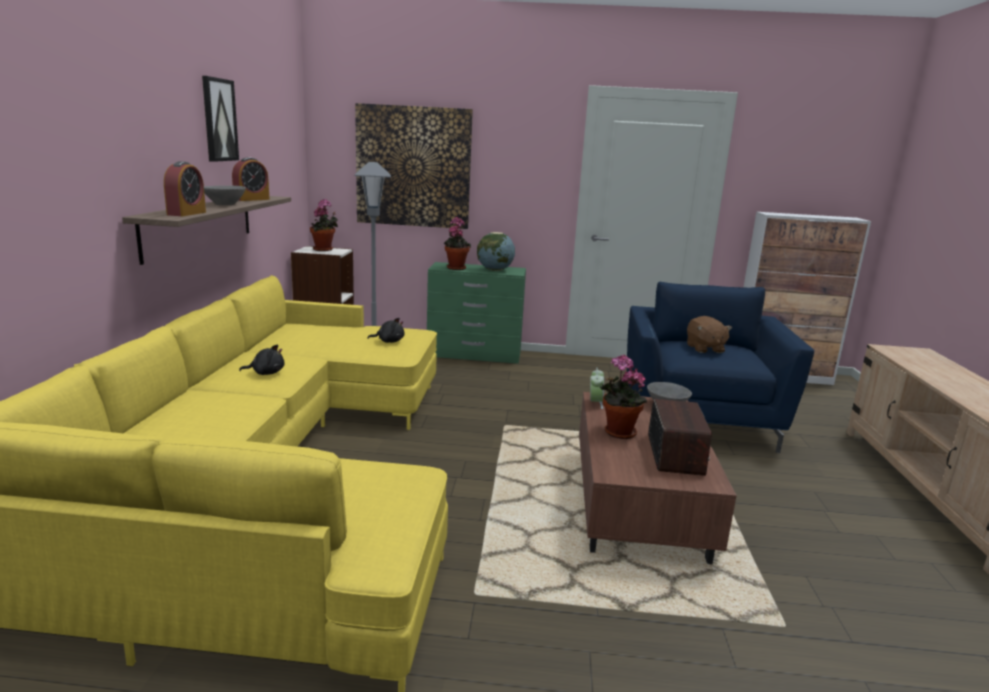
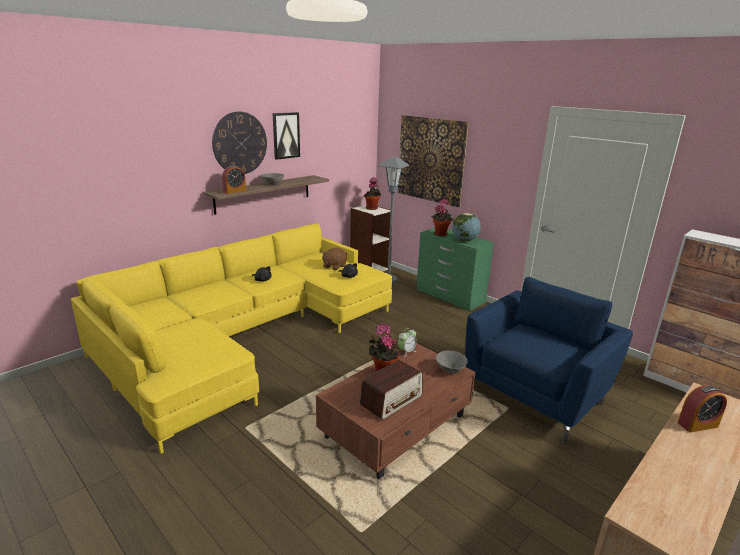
camera: 40 degrees right, 5 degrees up
(166, 124) = (240, 143): none -> wall clock
(251, 199) = (299, 180): alarm clock -> alarm clock (697, 424)
(704, 348) = (535, 339): brown plush toy -> brown plush toy (334, 266)

